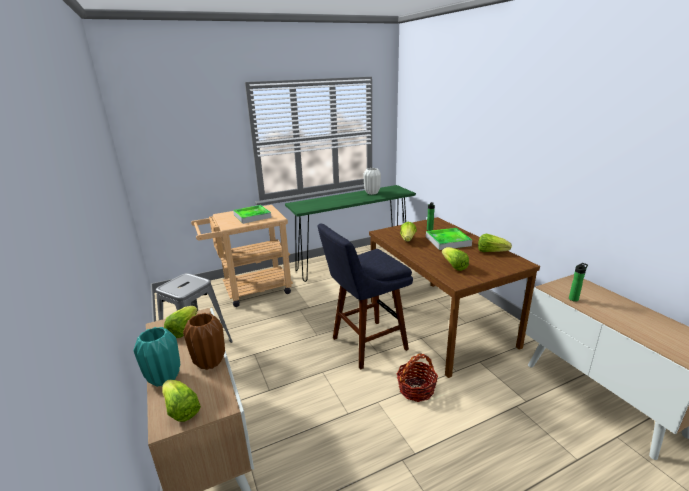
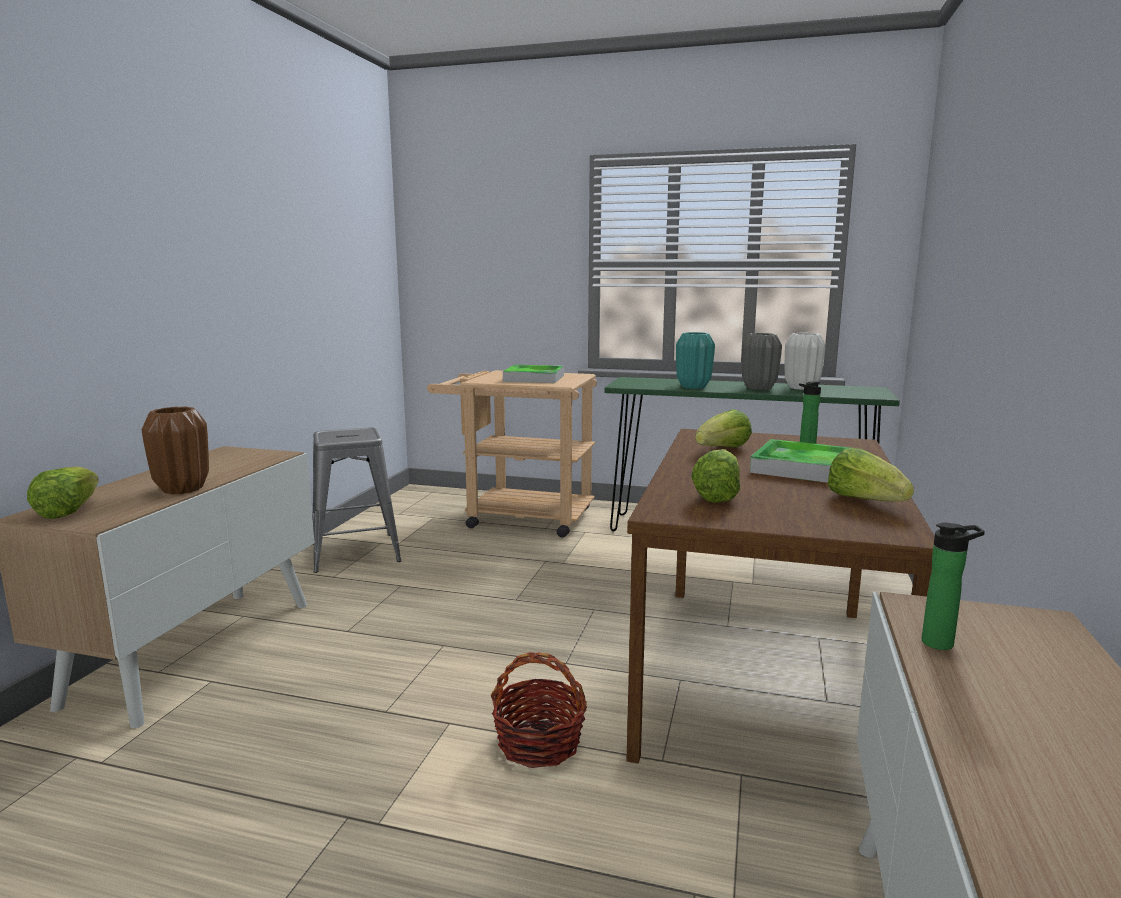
camera: 40 degrees right, 10 degrees down
(164, 379) = (122, 486): turquoise vase -> turquoise vase (693, 387)
(183, 330) = (234, 460): lettuce -> none
(358, 197) = (759, 388): none -> grey vase
(365, 345) = (563, 643): blue stool -> none

